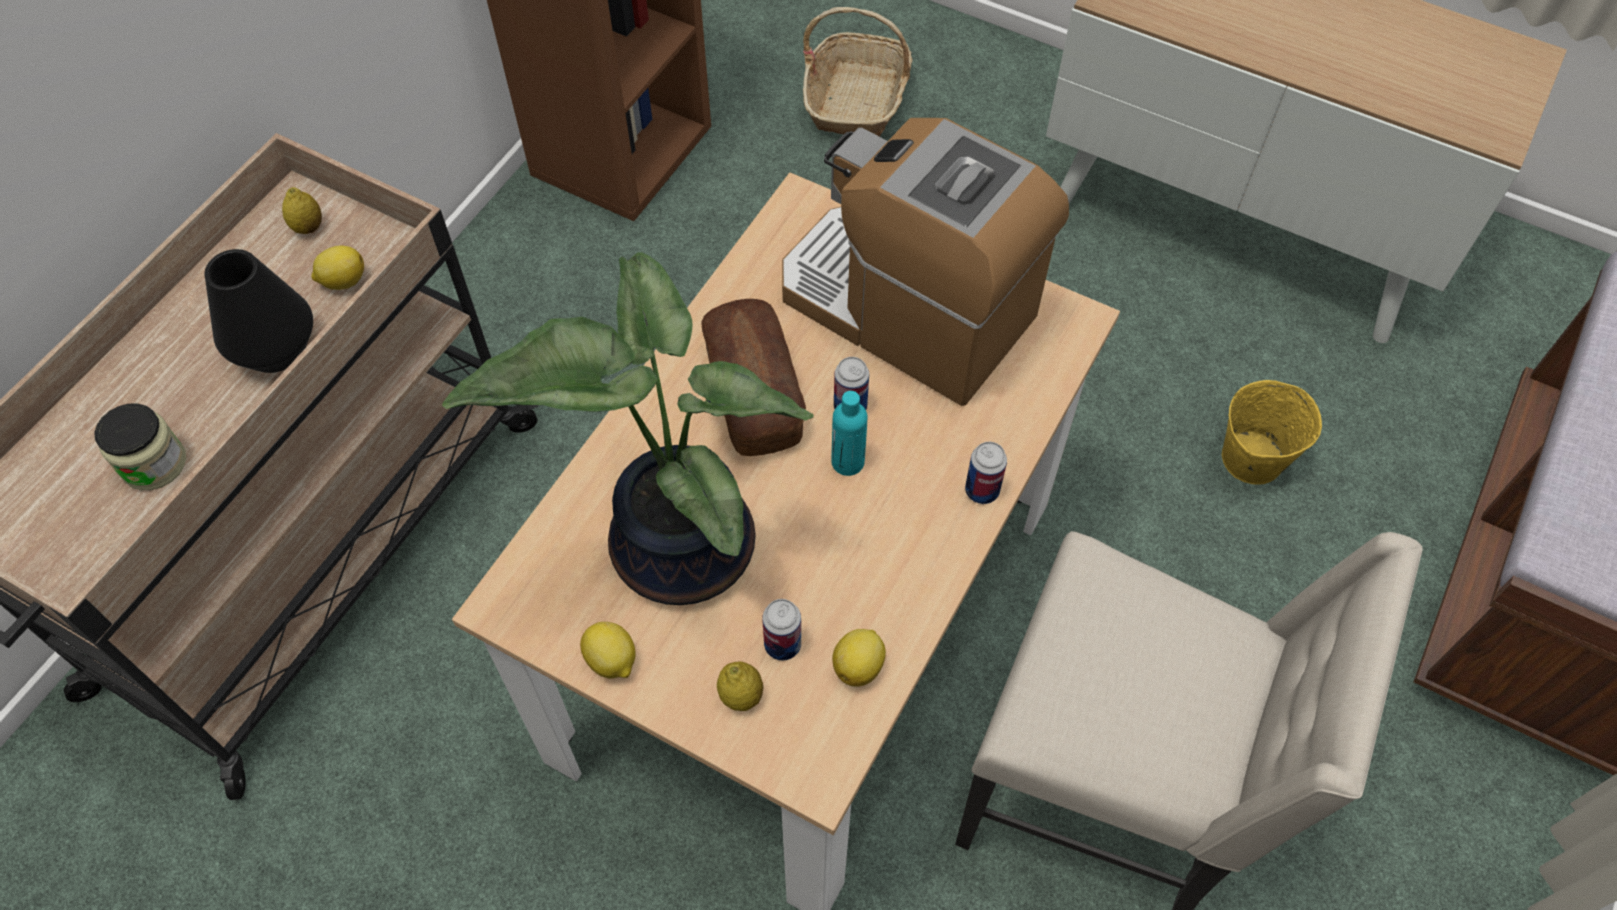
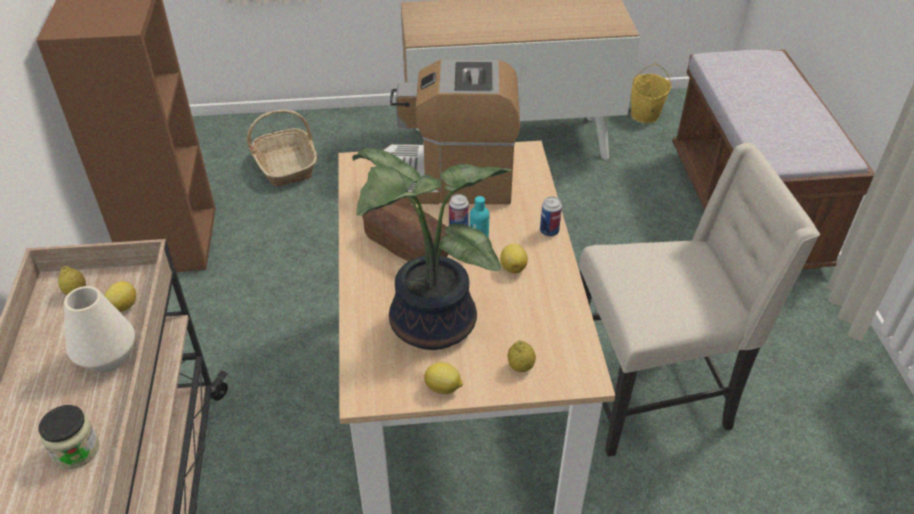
camera: 35 degrees left, 15 degrees down
(276, 348) = (108, 357): black vase -> white vase
(782, 645) = (519, 336): can -> none
(859, 666) = (562, 325): lemon -> lemon (513, 267)
(1251, 459) = (595, 227): yellow bucket -> yellow bucket (644, 115)

